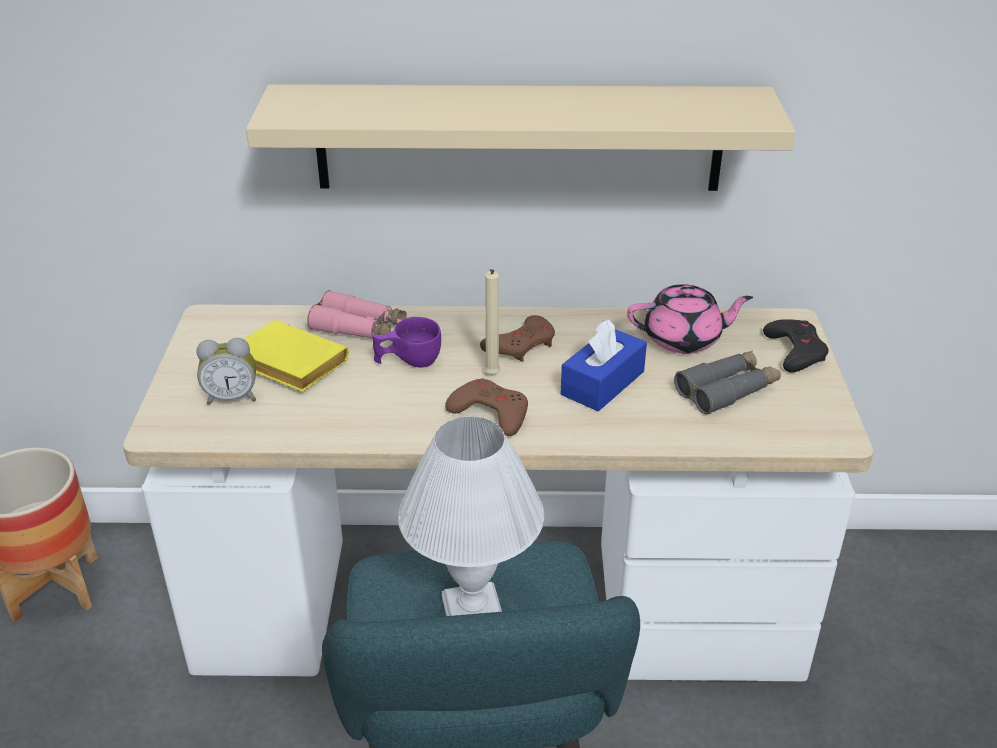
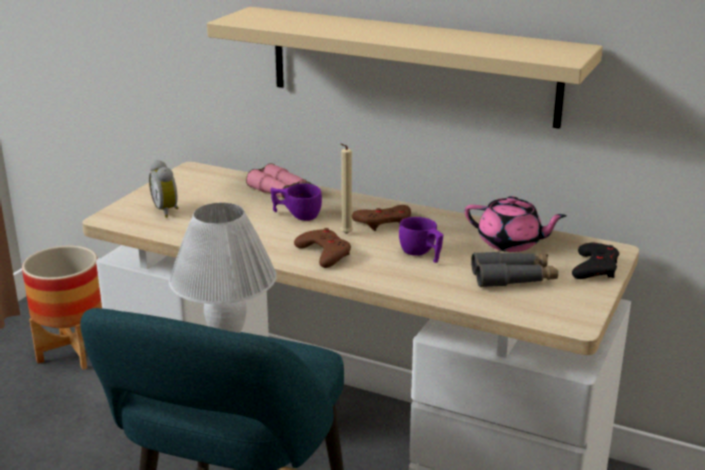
camera: 25 degrees right, 10 degrees down
(232, 397) = (167, 211): alarm clock -> alarm clock turned 45 degrees clockwise
(285, 364) = (216, 201): yellow book -> none
(602, 383) = (421, 254): blue tissue box -> purple cup

